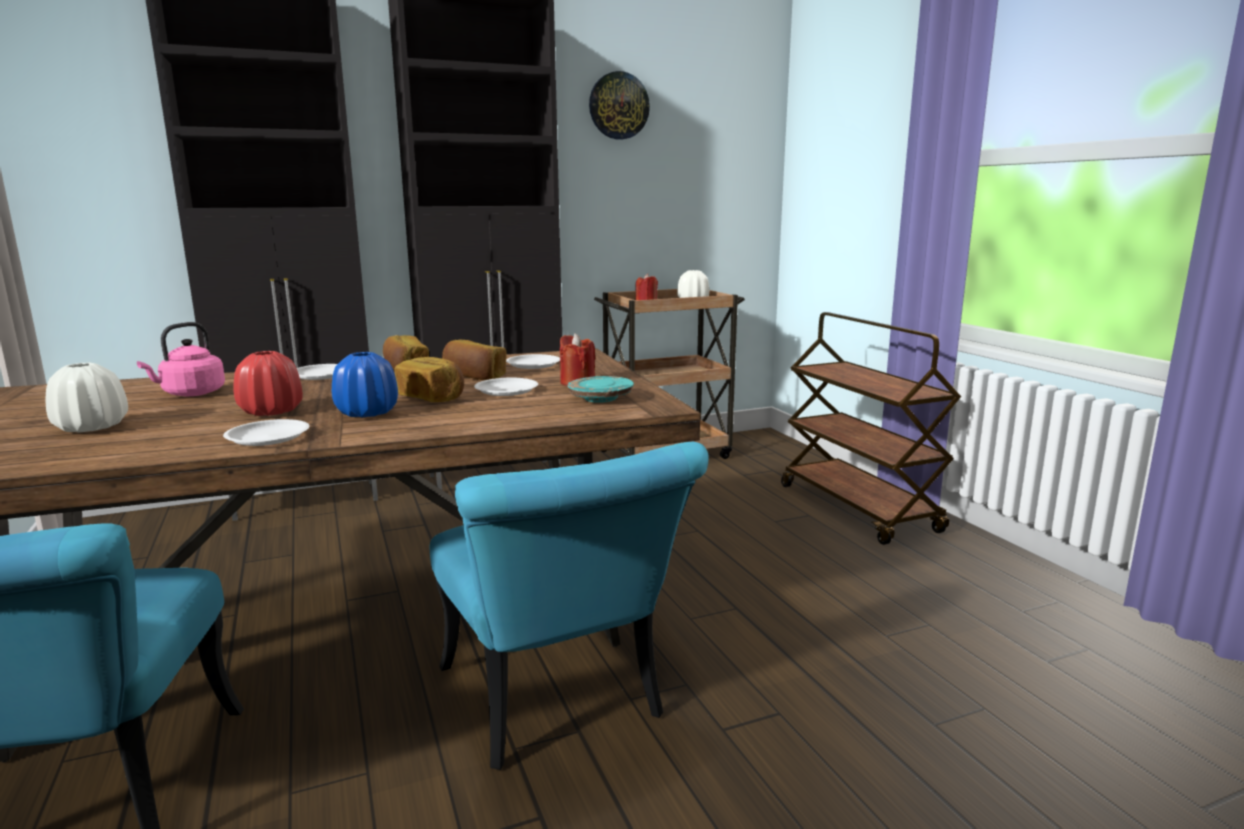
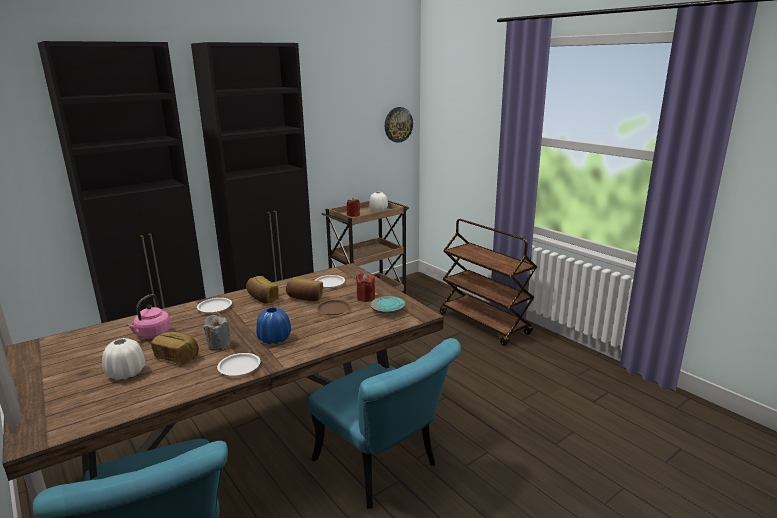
camera: 15 degrees left, 5 degrees up
(271, 411) = (218, 345): red vase -> grey candle
(432, 398) = (298, 321): bread -> bread (177, 357)
(506, 390) = (333, 309): white plate -> brown plate
(618, 106) = (328, 98): wall clock -> wall clock (398, 124)

